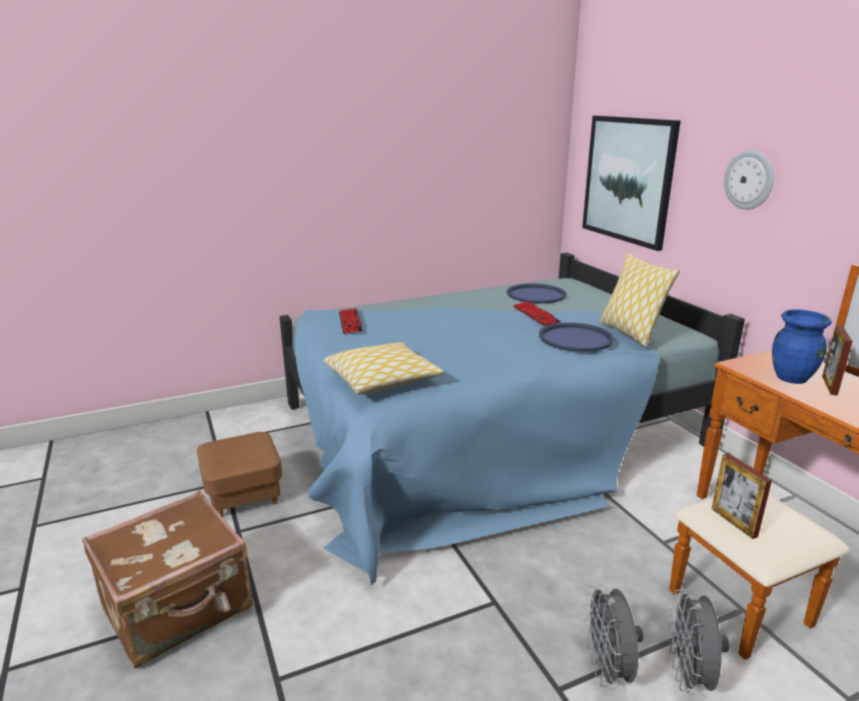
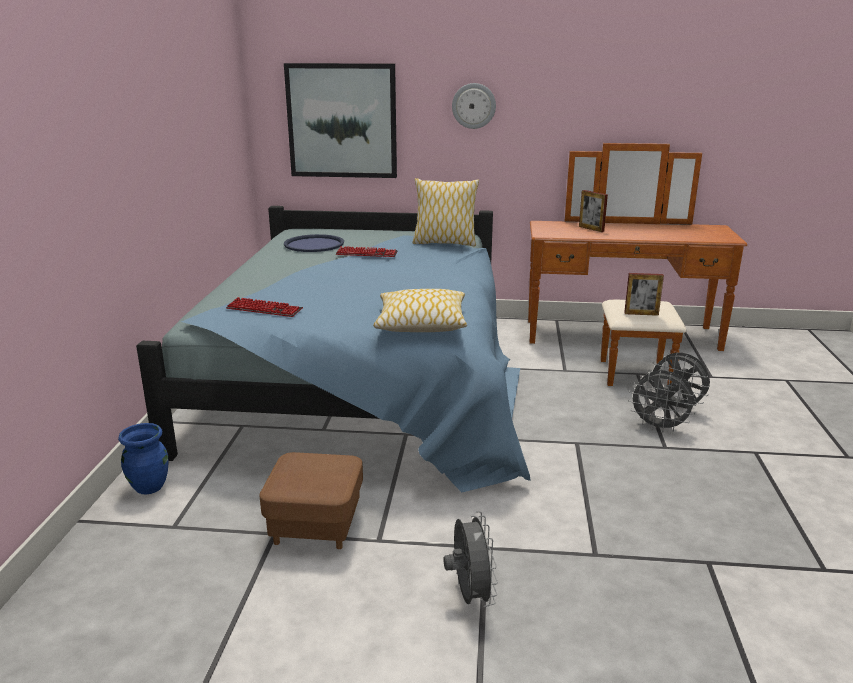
camera: 60 degrees left, 0 degrees up
(179, 608) = (469, 596): brown suitcase -> grey fan
(575, 338) = (433, 256): blue tray -> none
(792, 378) = (573, 231): blue vase -> blue vase (149, 487)

